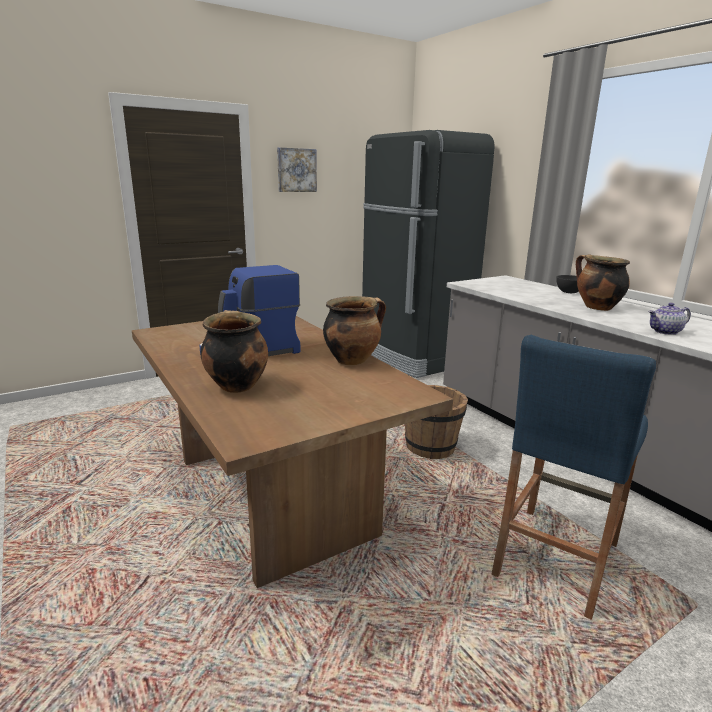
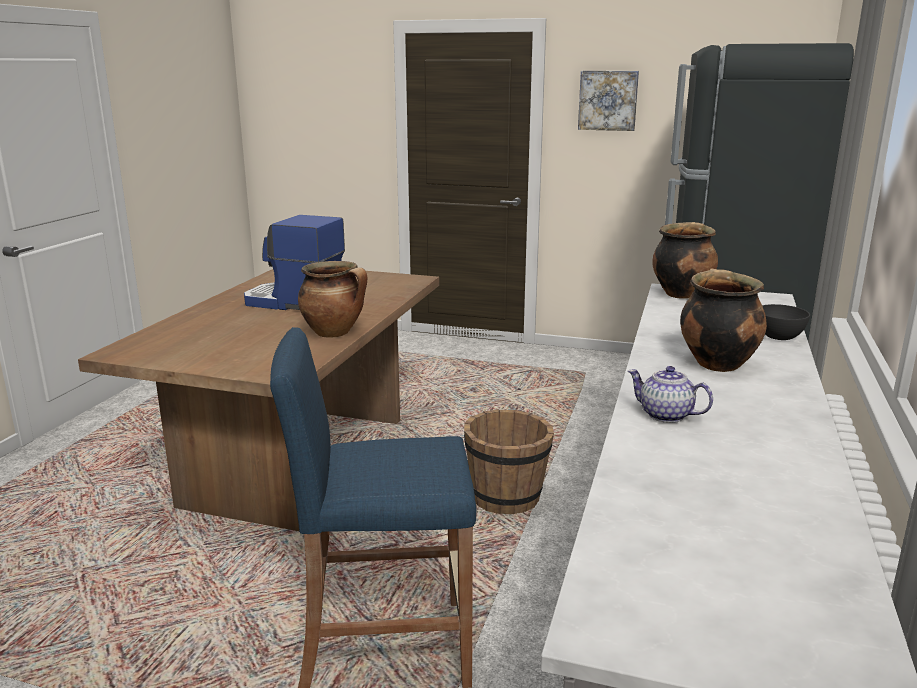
camera: 50 degrees right, 0 degrees up
(236, 385) = (211, 321): cooking pot -> cooking pot (681, 293)

